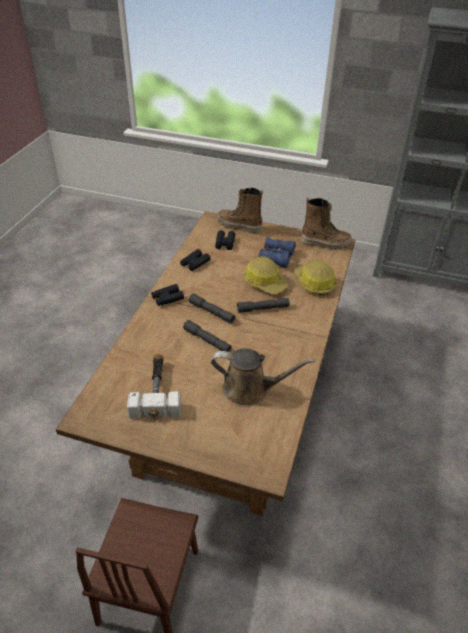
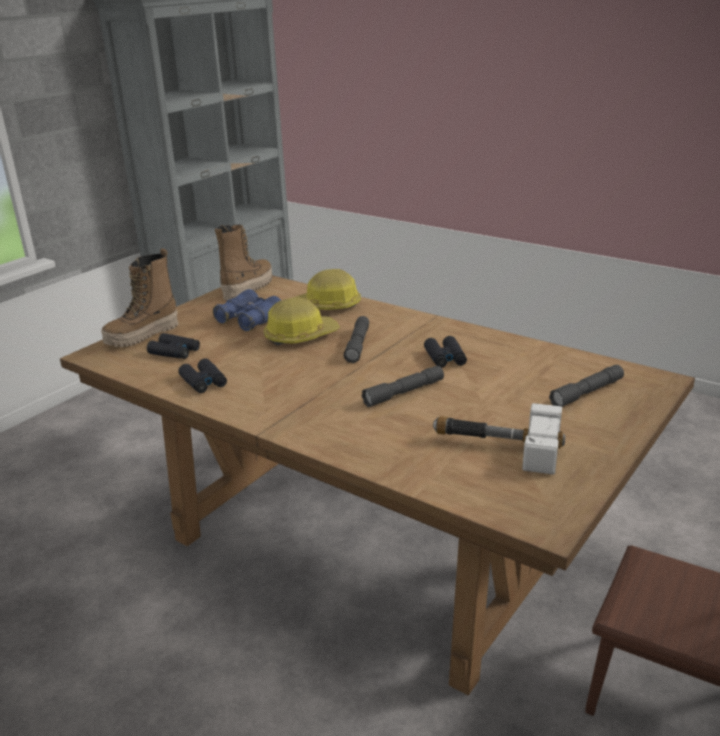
camera: 70 degrees left, 15 degrees down
(167, 298) = (278, 416): black binoculars -> black binoculars (445, 358)
(211, 312) = (340, 382): grey flashlight -> grey flashlight (587, 393)
(250, 390) = (517, 374): brown watering can -> none

